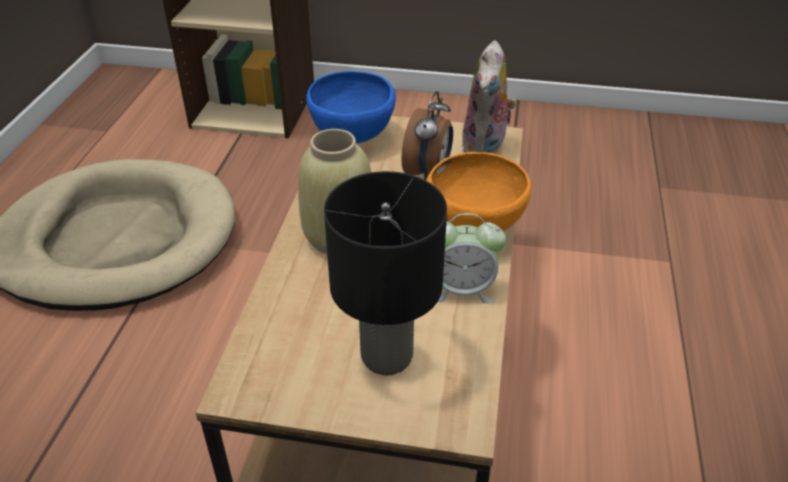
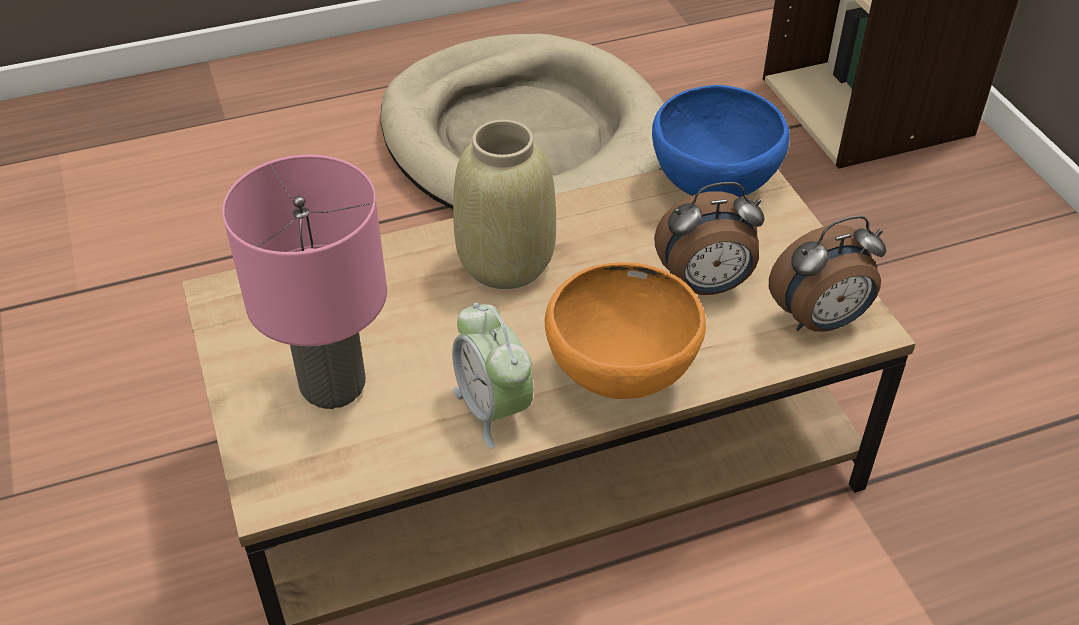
camera: 60 degrees right, 5 degrees up
(390, 358) = (336, 390): black table lamp -> pink table lamp
(486, 147) = (820, 321): plush toy -> alarm clock

